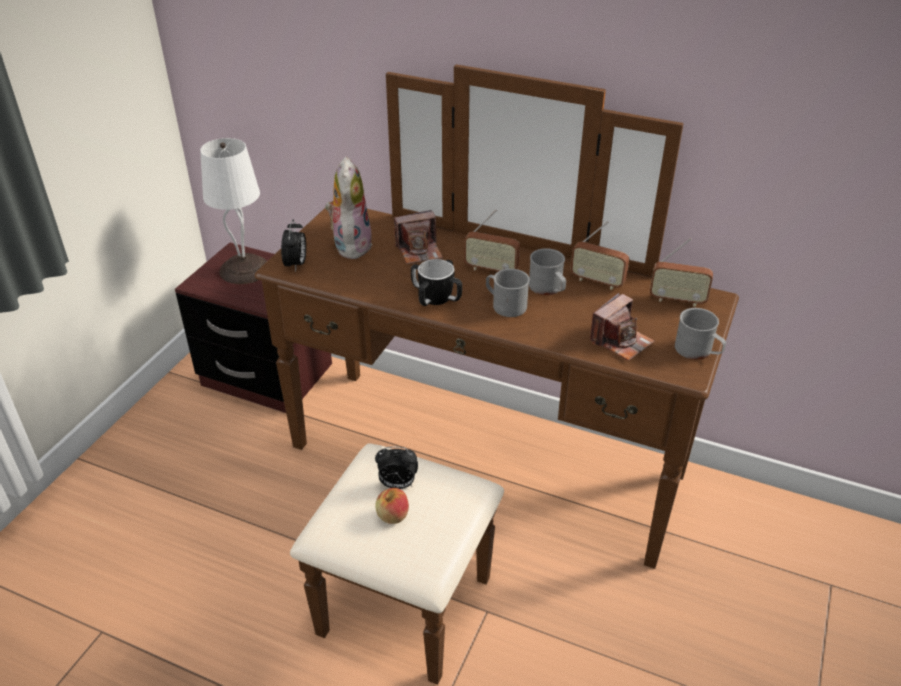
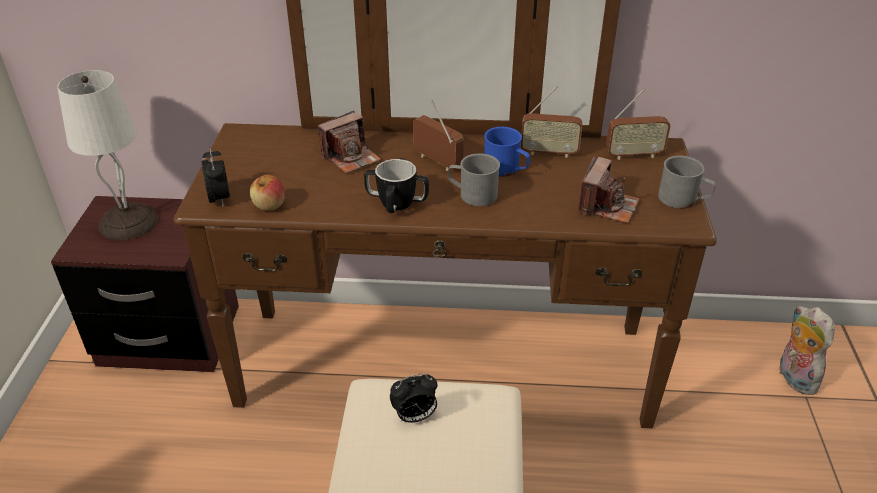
camera: 20 degrees left, 0 degrees up
(350, 245) = (271, 166): plush toy -> plush toy (793, 377)
(392, 516) = (426, 452): apple -> apple (269, 205)
(491, 269) = (437, 162): radio -> radio turned 135 degrees counterclockwise
(548, 289) = (506, 169): grey mug -> blue mug

